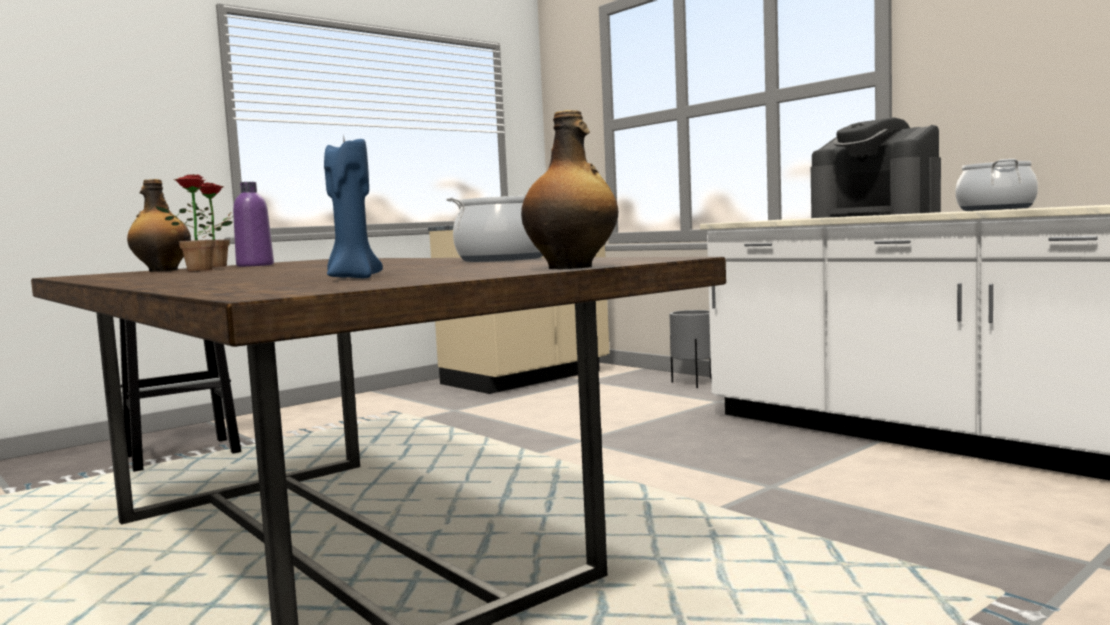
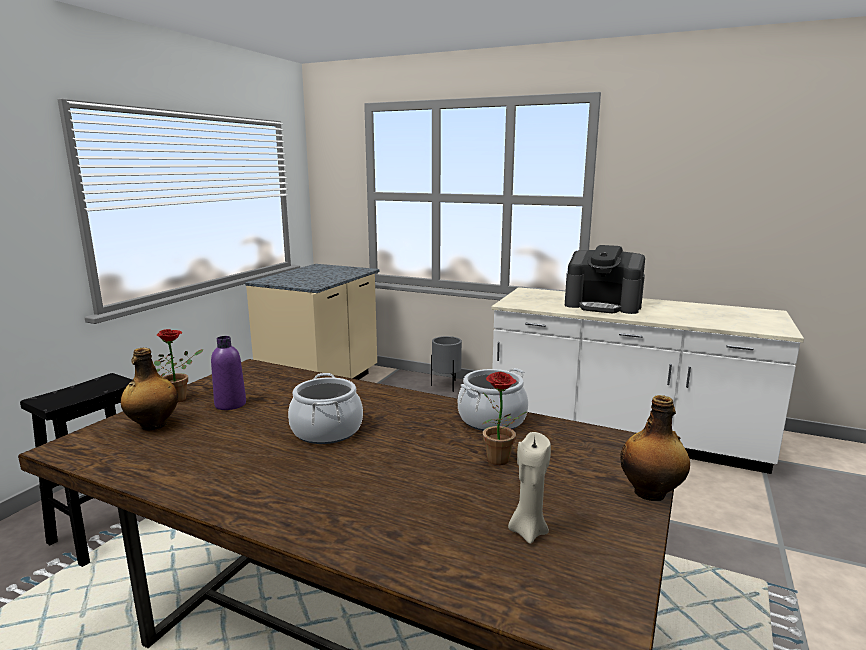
camera: 25 degrees left, 10 degrees up
(196, 270) = (209, 434): potted plant -> potted plant (499, 462)
(353, 278) = (528, 531): blue candle -> beige candle
(996, 209) = (674, 309): cooking pot -> cooking pot (327, 430)

